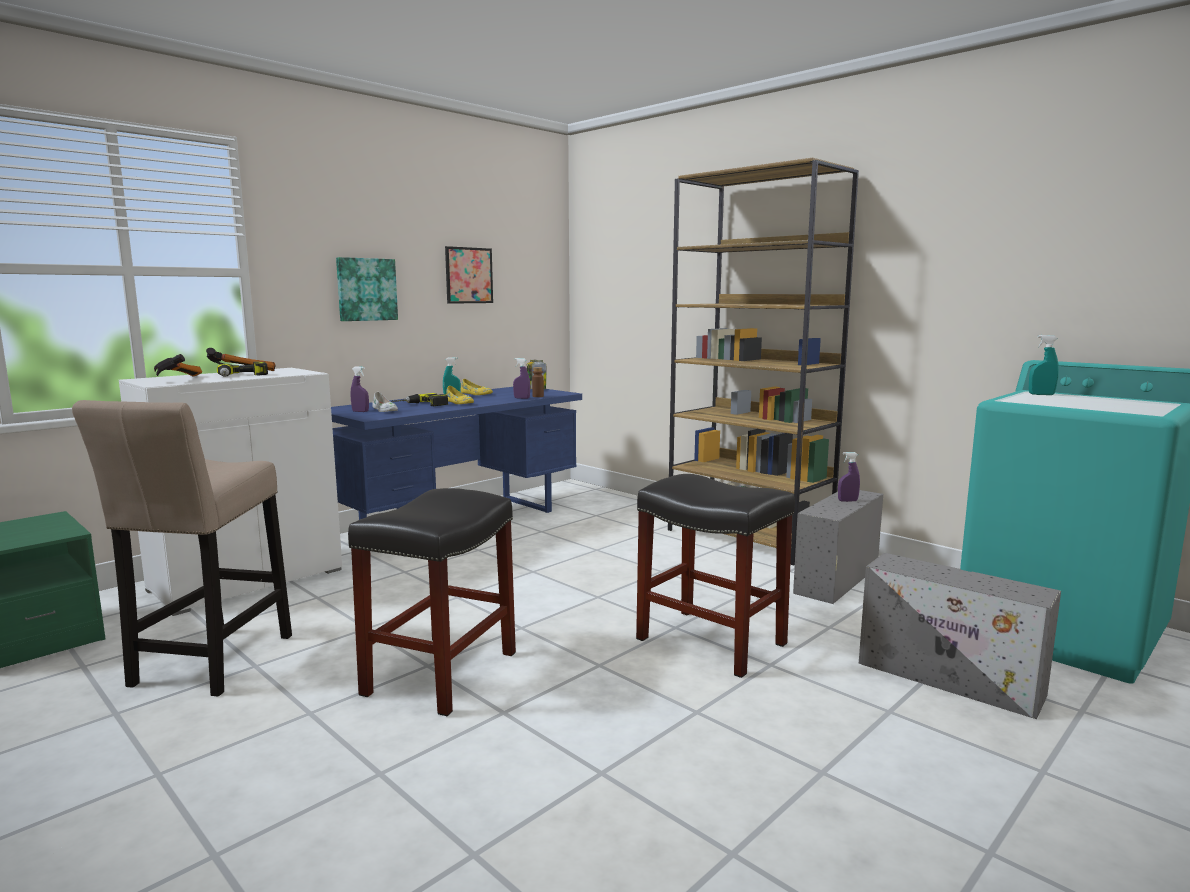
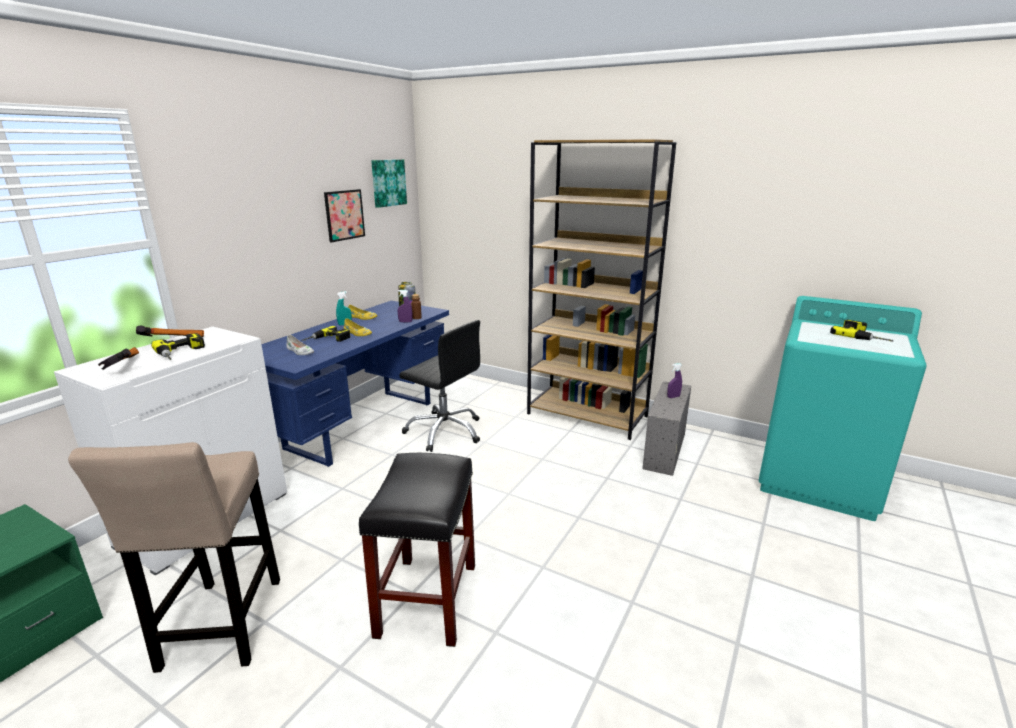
camera: 15 degrees left, 10 degrees up
(360, 411) = (279, 356): purple spray bottle -> none
(366, 289) = (263, 241): picture -> picture (388, 183)
(553, 536) = (445, 431): none -> black office chair
(712, 641) = (611, 527): black stool -> none
(951, 679) = (775, 537): grey storage box -> none
(1041, 394) = (817, 327): turquoise spray bottle -> none
(1104, 401) = (863, 336): none -> power drill

